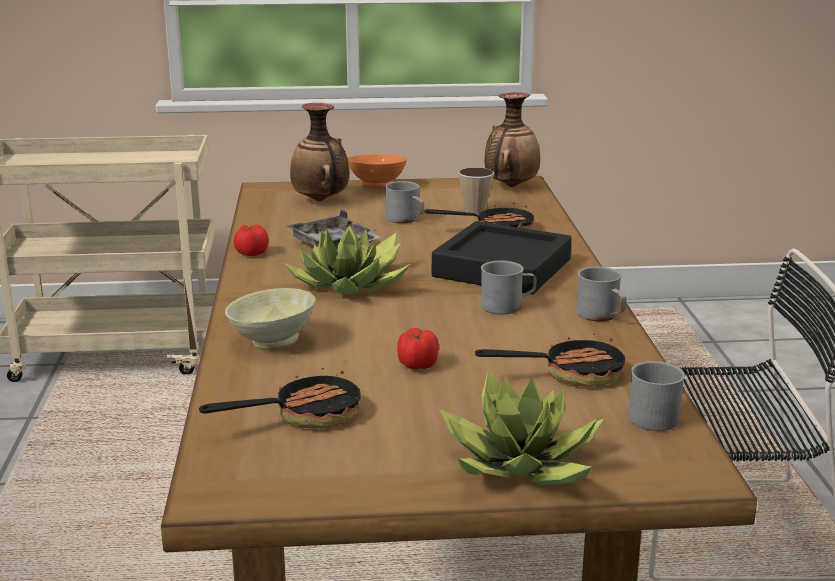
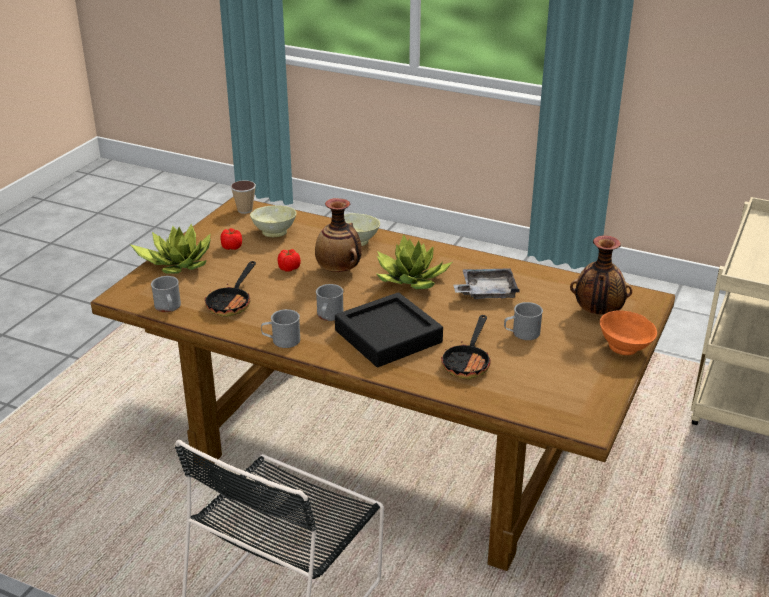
camera: 120 degrees right, 10 degrees up
(251, 253) = (496, 263): tomato -> tomato (232, 247)
(304, 415) = (275, 232): frying pan -> beige bowl
(475, 210) = (521, 371): cup -> cup (245, 210)
(510, 186) = (579, 414): vase -> vase (339, 270)

